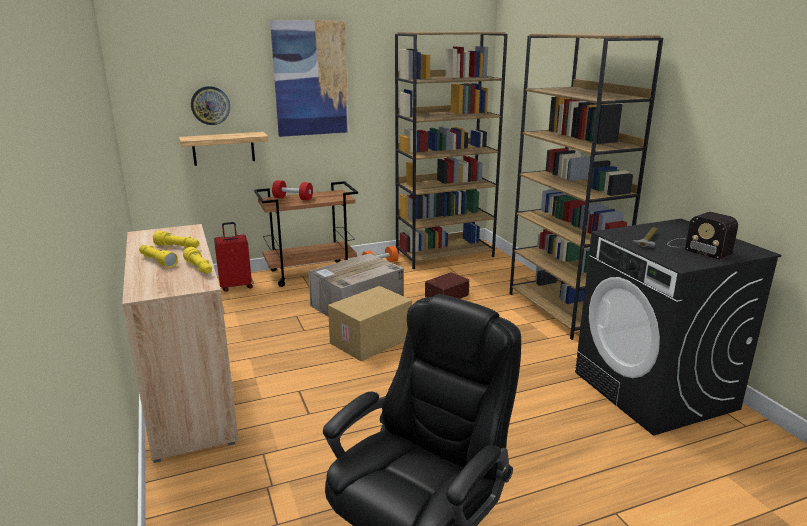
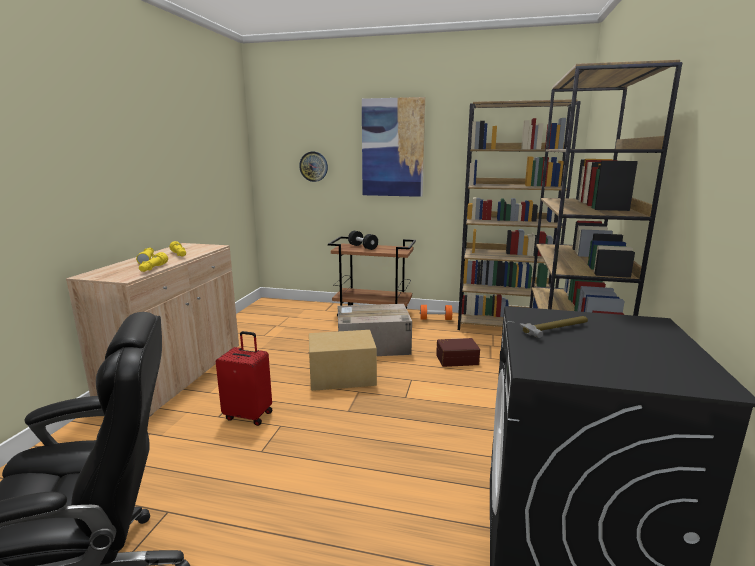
camera: 35 degrees right, 5 degrees down
(223, 148) = (321, 201): shelf -> none
(236, 286) = (312, 310): red suitcase -> red suitcase (249, 415)
(293, 198) = (363, 247): red dumbbell -> black dumbbell
(696, 248) = (610, 355): radio -> none

